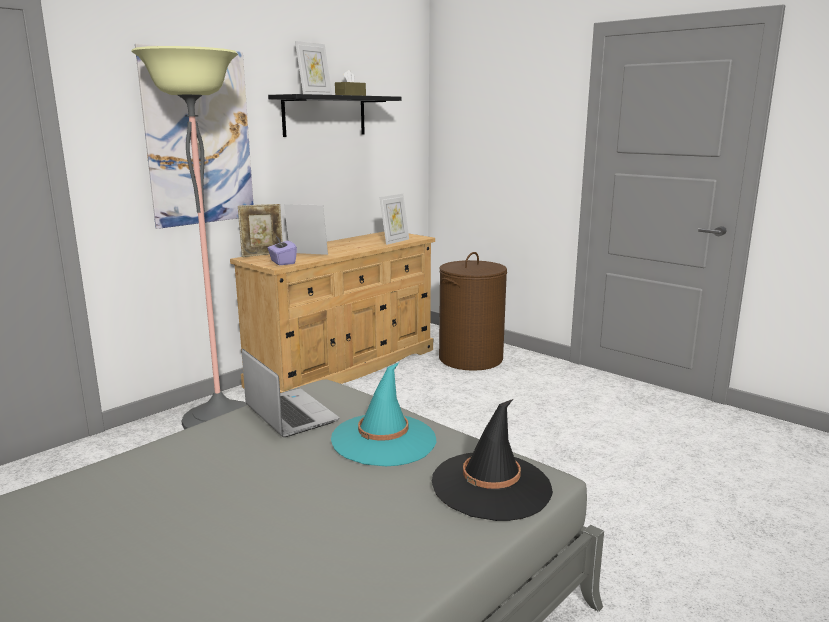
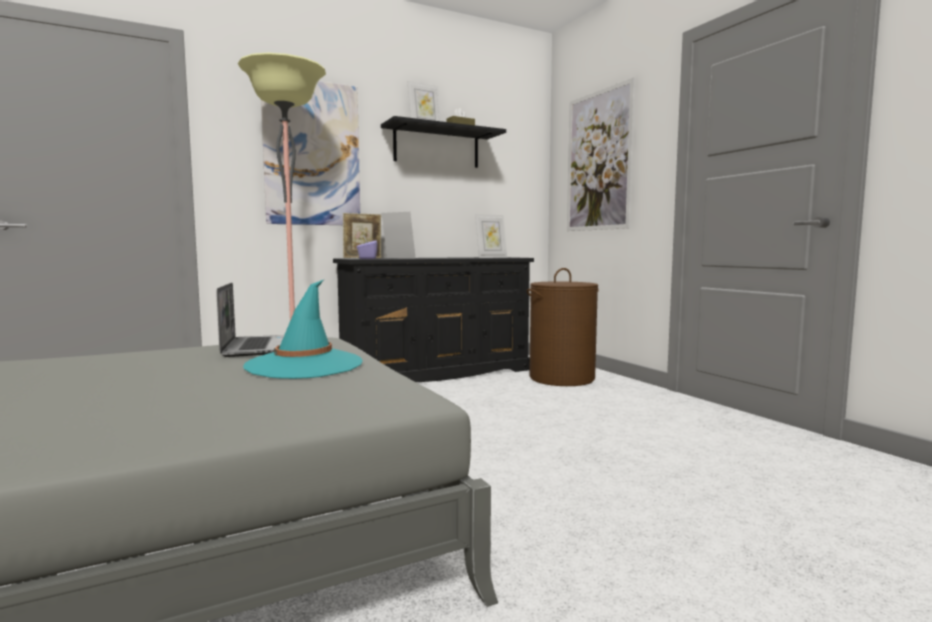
camera: 20 degrees right, 10 degrees down
(345, 367) = (438, 373): beige dresser -> black dresser
(491, 486) = (346, 400): black hat -> none
(493, 132) = (598, 161): none -> picture

